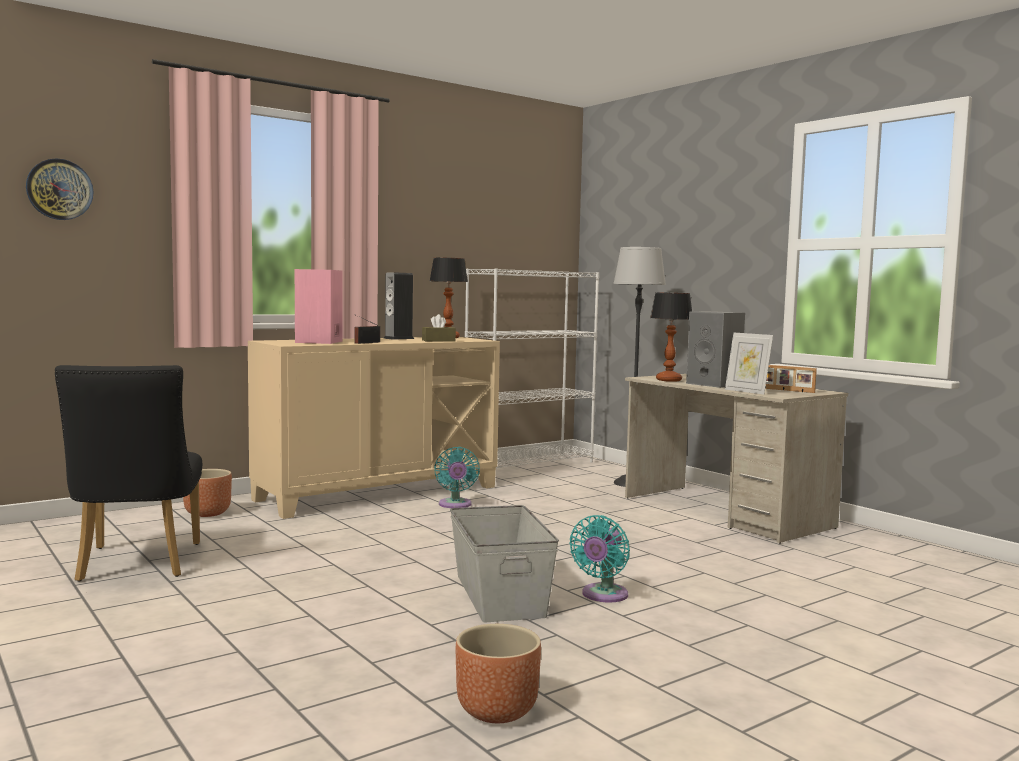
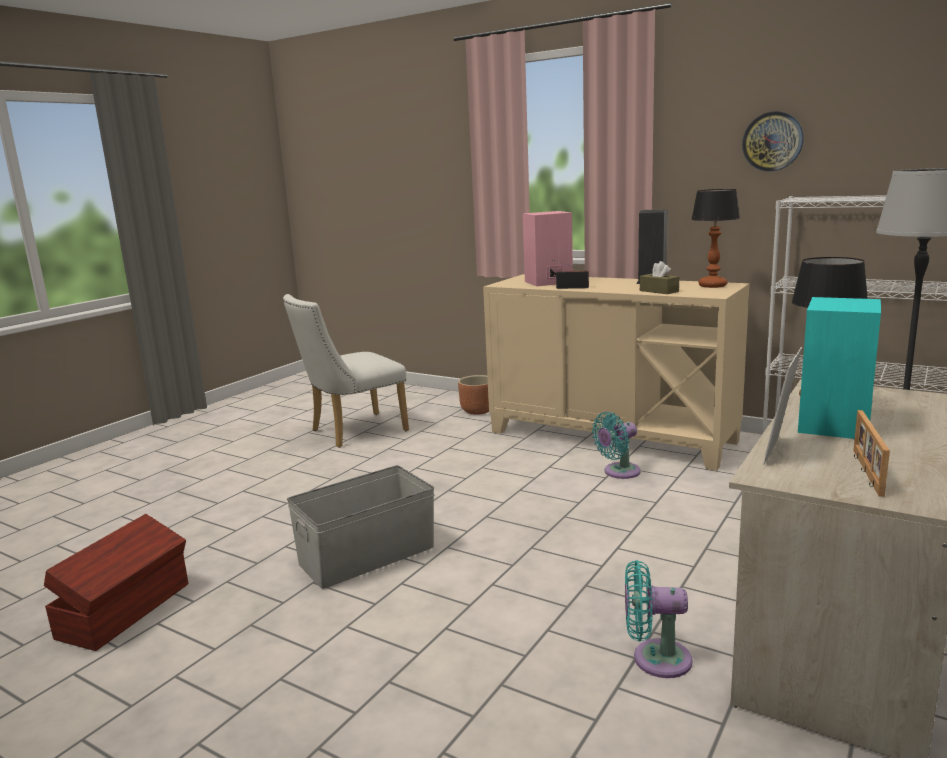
camera: 70 degrees right, 10 degrees up
(59, 189) = (416, 155): wall clock -> wall clock (772, 141)
(136, 565) = (352, 432): black chair -> white chair
(495, 711) = (127, 610): brown planter -> brown storage box
(602, 595) = (397, 604): turquoise fan -> turquoise fan (655, 659)
(715, 384) = (835, 425): grey speaker -> turquoise speaker

